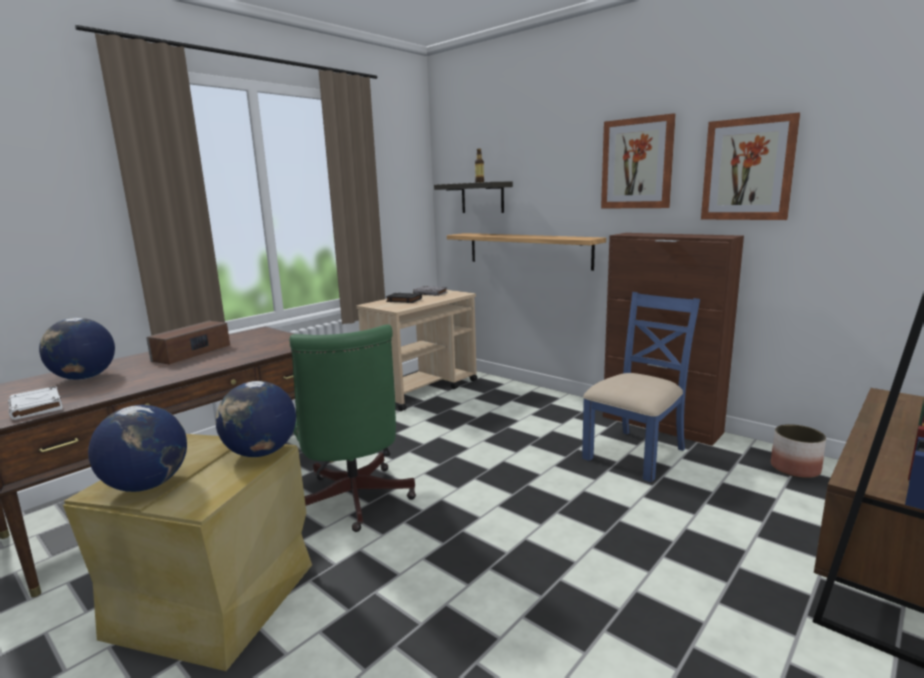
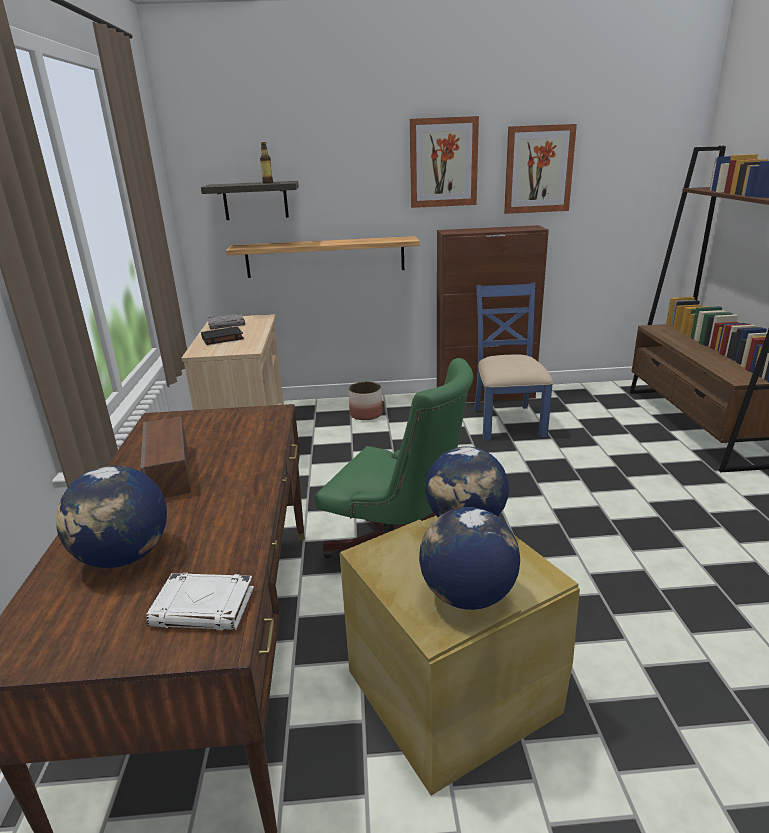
camera: 45 degrees left, 10 degrees up
(795, 468) = (593, 395): planter -> planter (366, 414)

